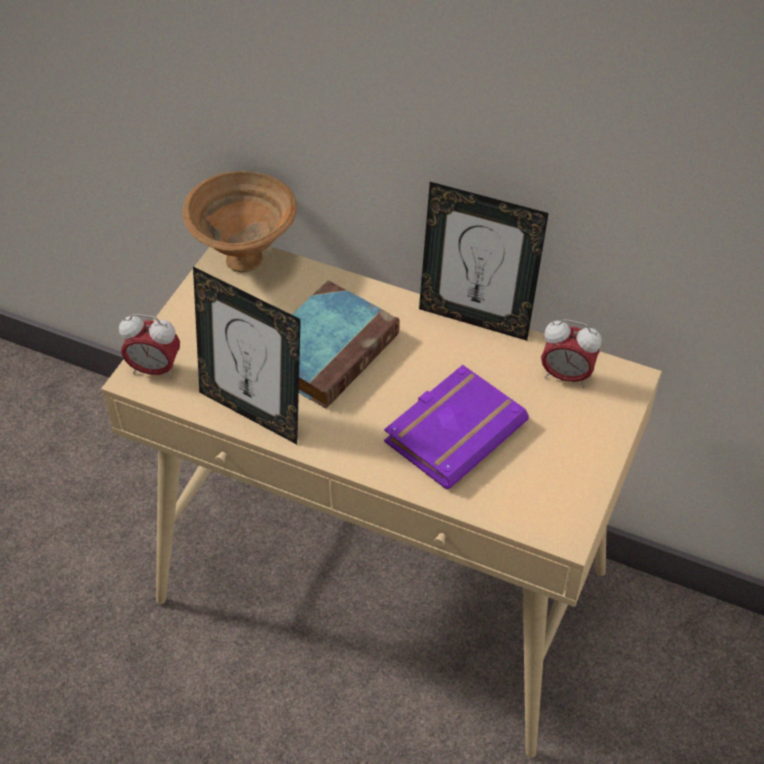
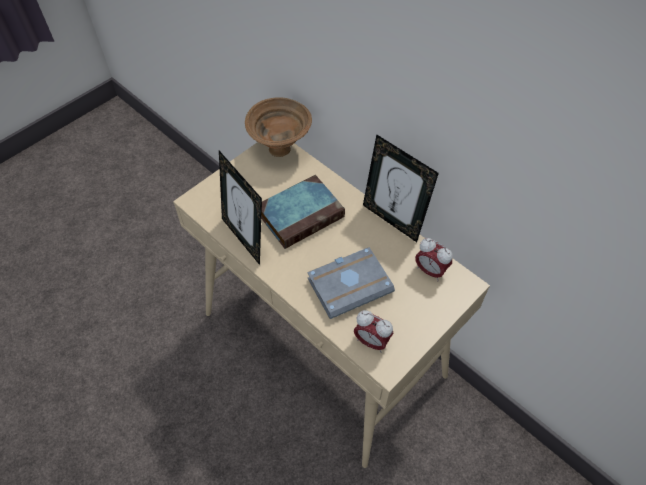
camera: 20 degrees right, 5 degrees up
(155, 369) = (204, 199): alarm clock -> alarm clock (371, 341)
(454, 429) = (350, 283): purple book -> grey book

